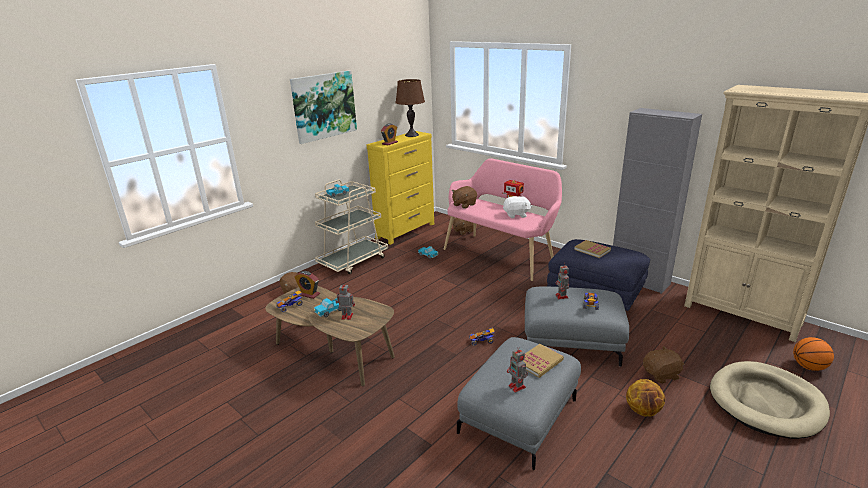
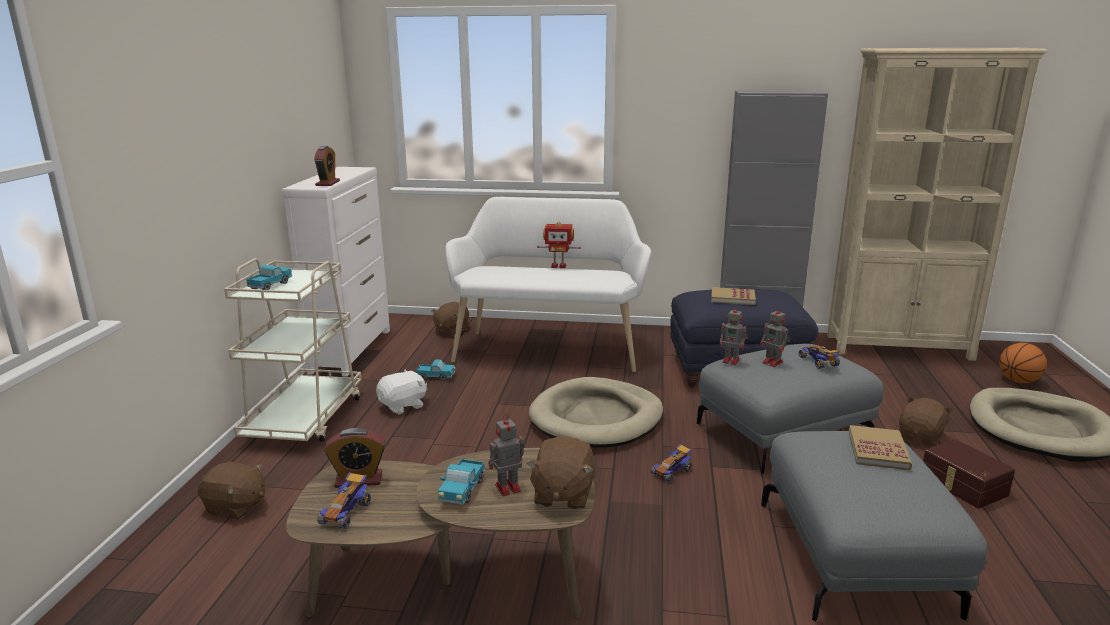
camera: 35 degrees left, 5 degrees down
(324, 106) = (216, 106): picture -> none
(406, 231) = (352, 350): yellow dresser -> white dresser
(411, 135) = (345, 171): brown table lamp -> none
(464, 205) = (484, 275): brown plush toy -> brown plush toy (562, 494)
(479, 300) = (596, 418): none -> beige dog bed
(502, 254) = (548, 348): pink bench -> white bench
(516, 215) = (583, 274): white plush toy -> white plush toy (403, 406)
(517, 387) = (906, 493): toy robot -> toy robot (732, 361)
(643, 411) = (962, 486): basketball -> brown storage box

